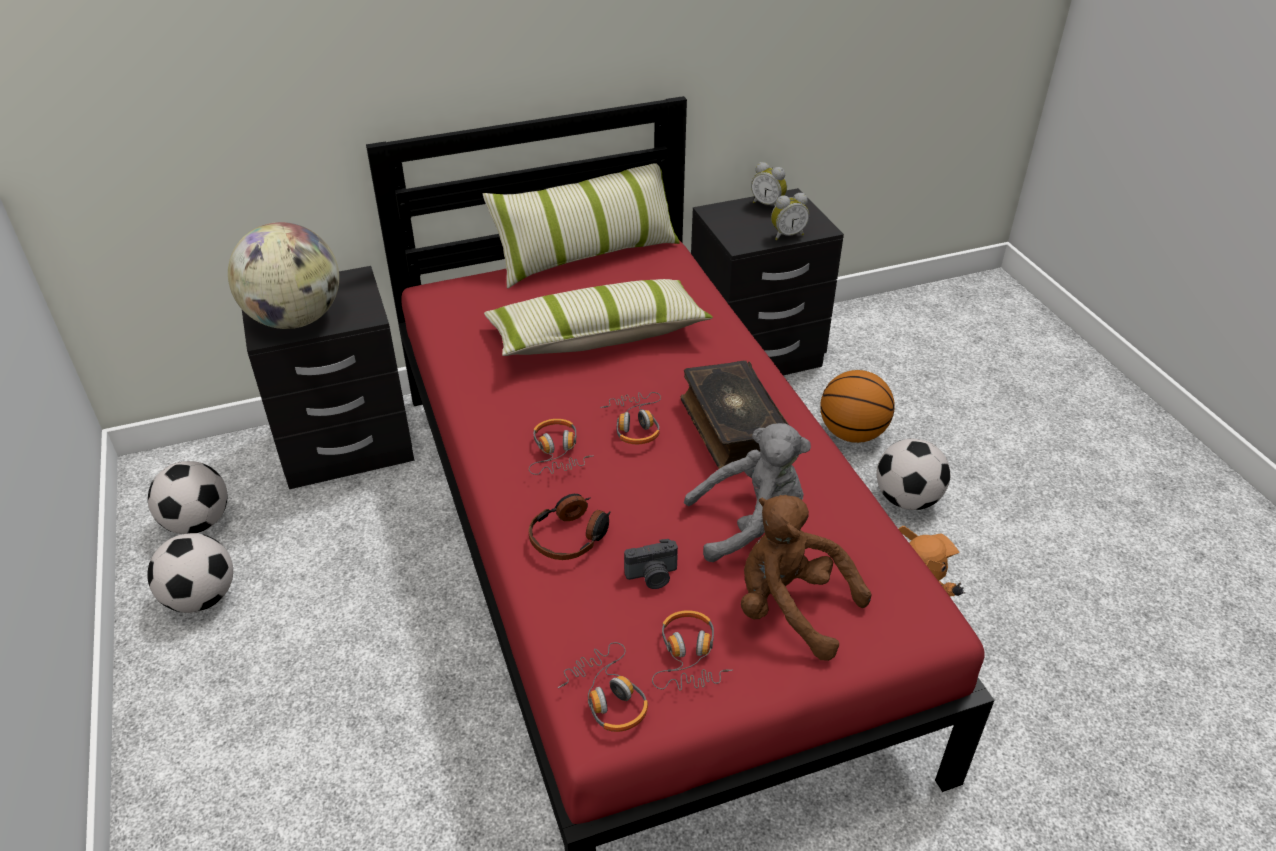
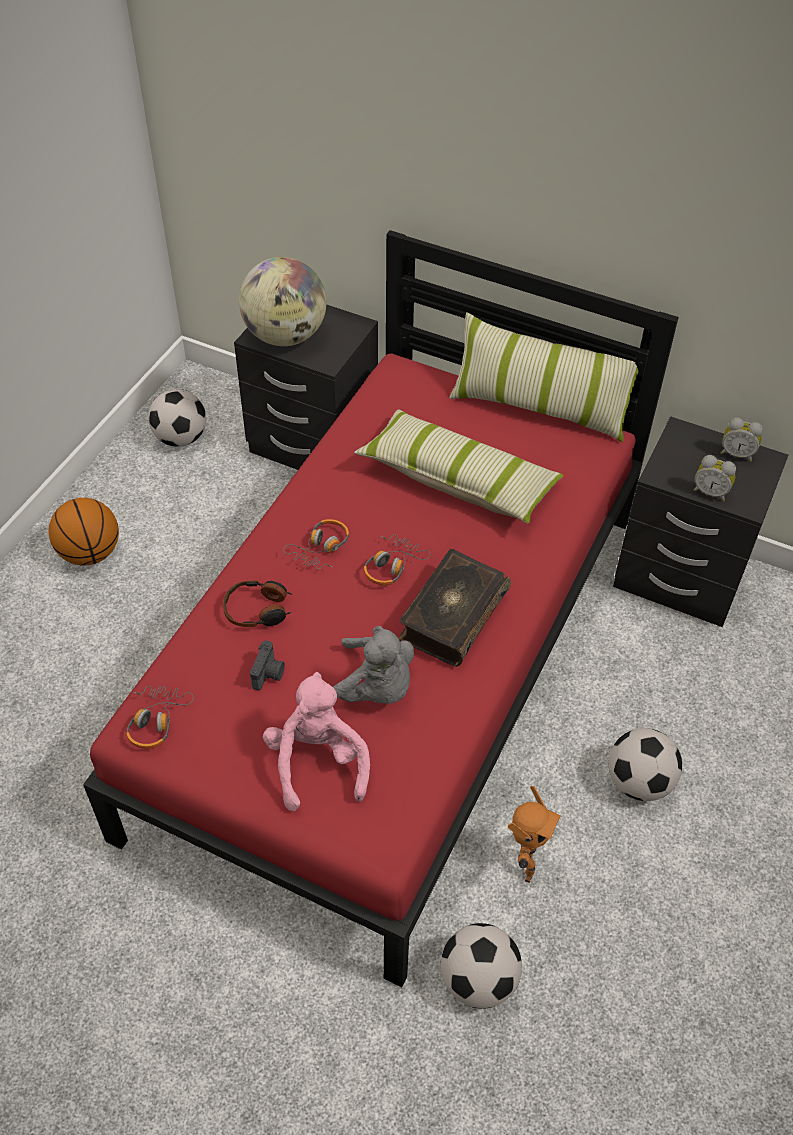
camera: 45 degrees right, 10 degrees up
(201, 598) = (134, 490): football -> football (478, 980)
(652, 576) = (269, 674): camera -> camera turned 105 degrees counterclockwise
(688, 657) = (223, 737): headphones -> none
(768, 204) = (736, 454): alarm clock -> alarm clock turned 60 degrees counterclockwise
(790, 608) = (317, 762): brown plush toy -> pink plush toy
(852, 433) = (669, 699): basketball -> basketball (90, 553)

